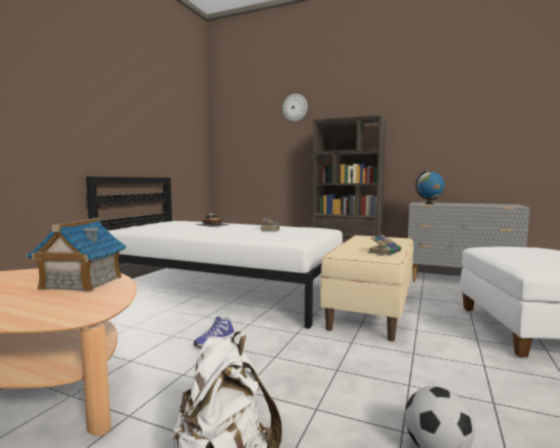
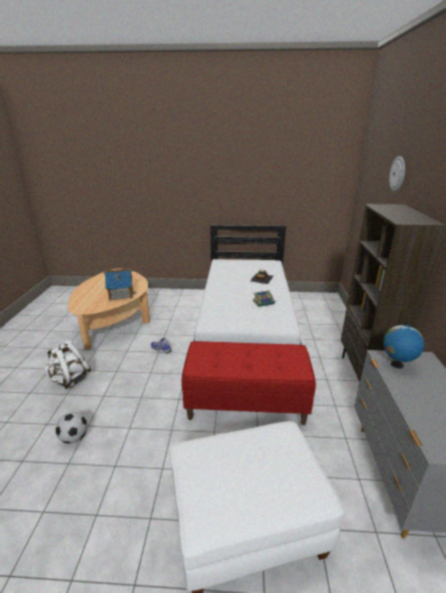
camera: 70 degrees right, 20 degrees up
(371, 310) = (246, 403): beige bench -> red bench
(385, 252) = (221, 366): book -> none

